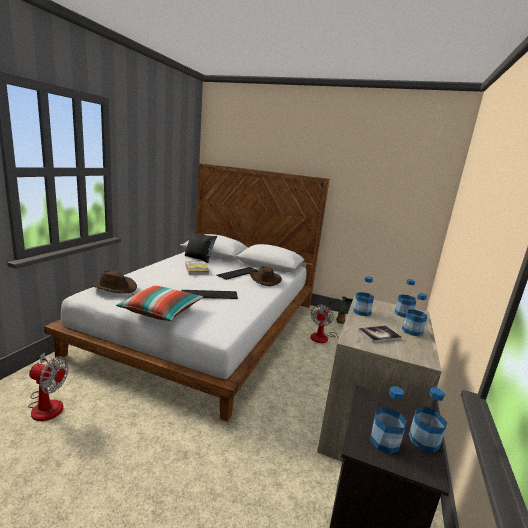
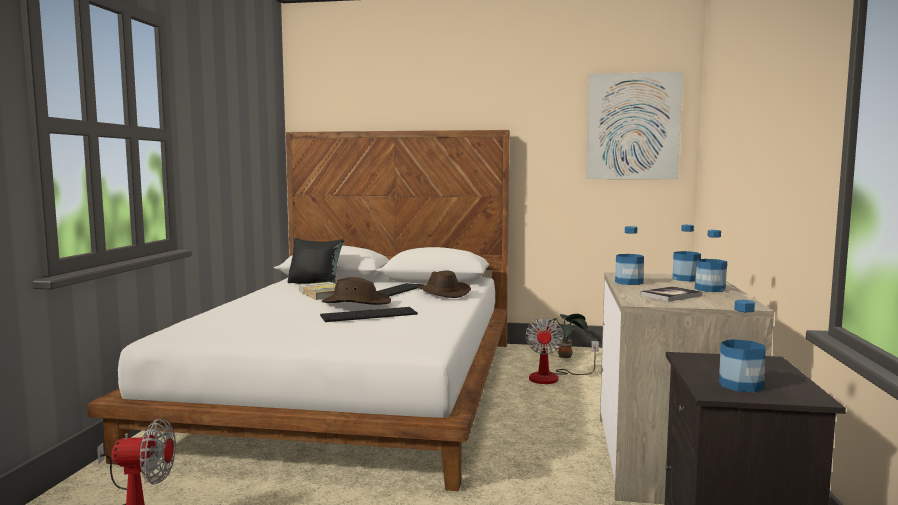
camera: 10 degrees left, 10 degrees down
(114, 287) = (205, 322): brown hat -> brown hat (356, 303)
(161, 311) = (308, 339): pillow -> none
(410, 186) = (633, 126): none -> picture
(423, 441) = (787, 379): bottle -> none

